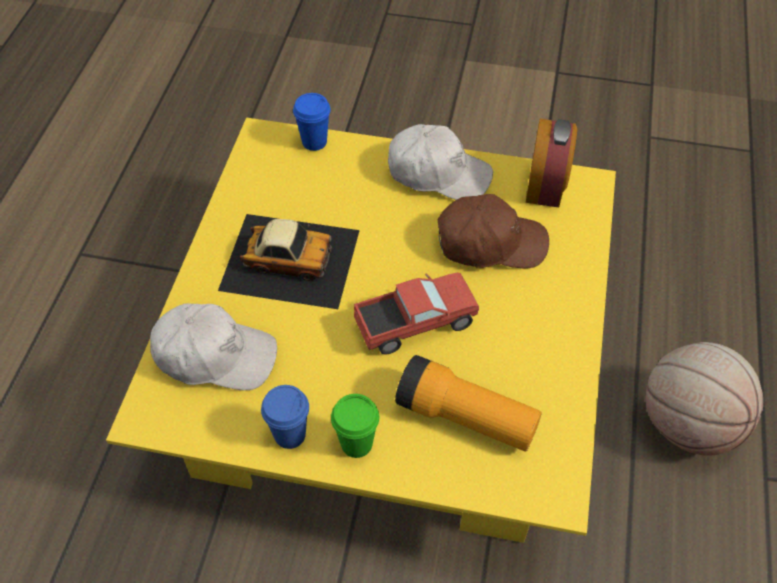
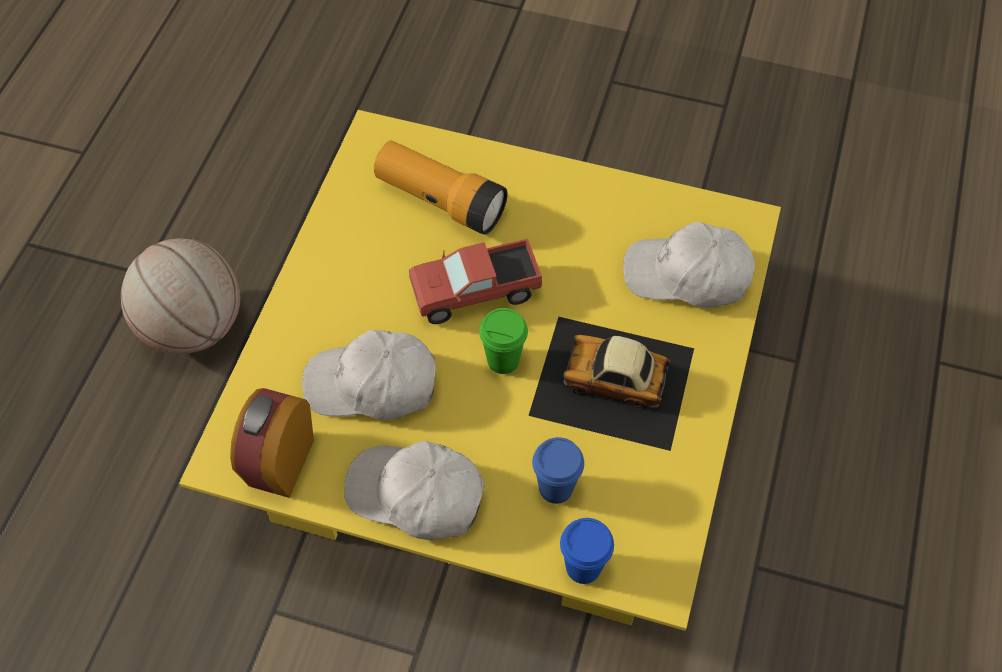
camera: 175 degrees left, 5 degrees up
(290, 434) = (607, 198): blue cup -> blue cup (555, 488)
(356, 443) = (545, 186): green cup -> green cup (503, 360)
(490, 243) = (372, 385): brown cap -> white cap

